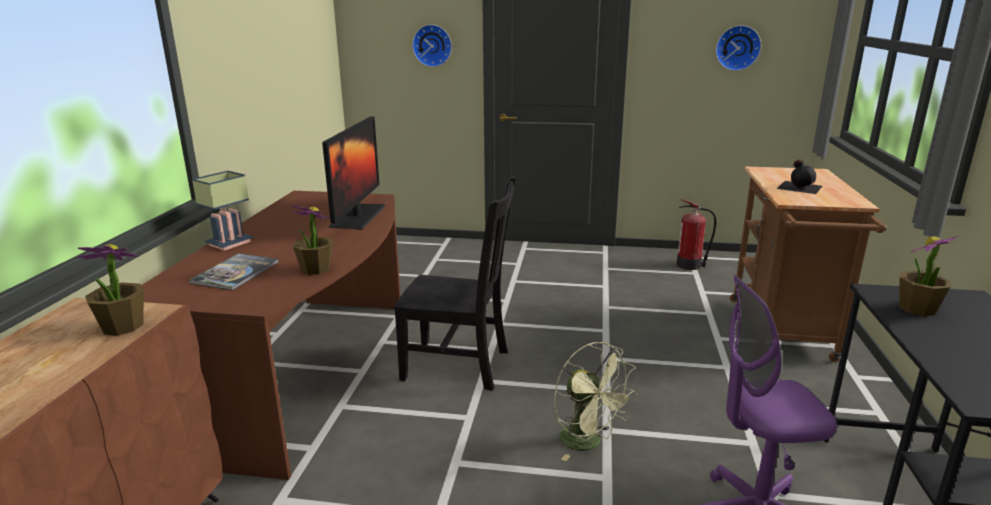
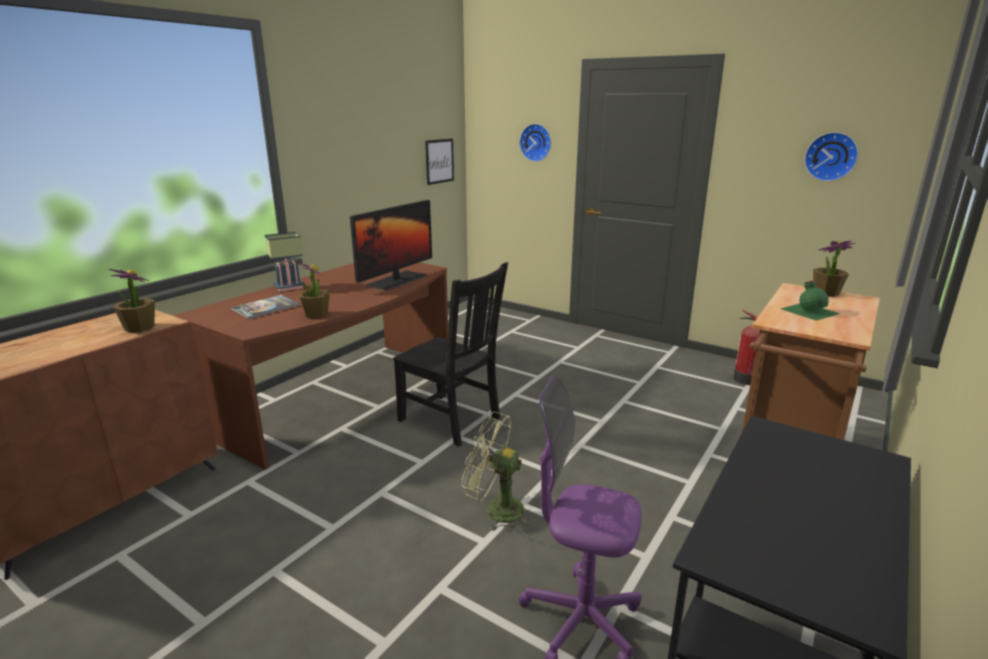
camera: 25 degrees right, 0 degrees up
(320, 72) = (439, 161): none -> picture
(588, 443) = (496, 510): green fan -> green fan turned 120 degrees clockwise
(799, 187) = (809, 310): black bottle -> green bottle
(917, 309) = (788, 455): potted plant -> potted plant (825, 293)

